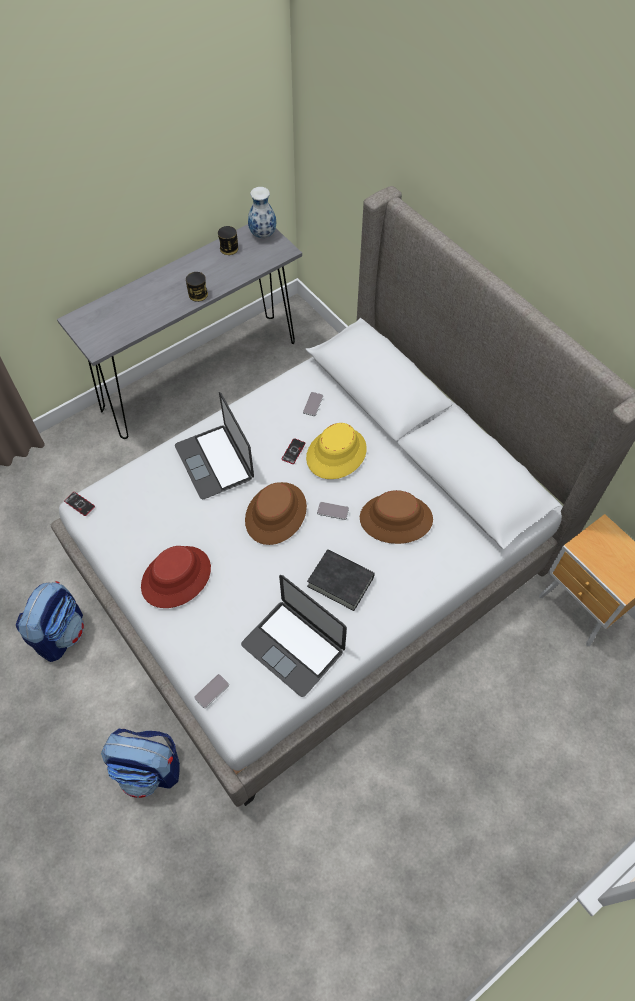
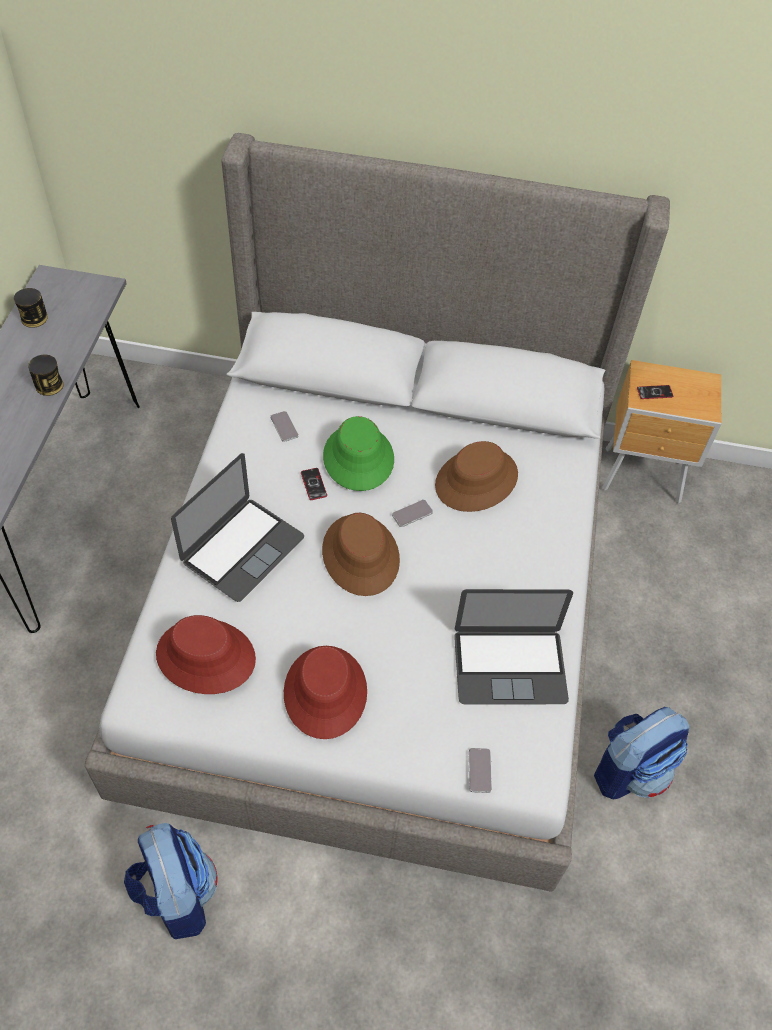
camera: 45 degrees left, 5 degrees down
(79, 504) = (131, 701): phone -> phone (654, 392)
(135, 508) = (205, 657): none -> red hat
(149, 769) = (422, 944): backpack -> backpack (630, 770)
(214, 461) = (242, 549): laptop -> laptop turned 75 degrees counterclockwise
(263, 235) = (60, 283): vase -> none
(336, 453) = (358, 458): yellow hat -> green hat
(340, 582) = (488, 573): black book -> none

